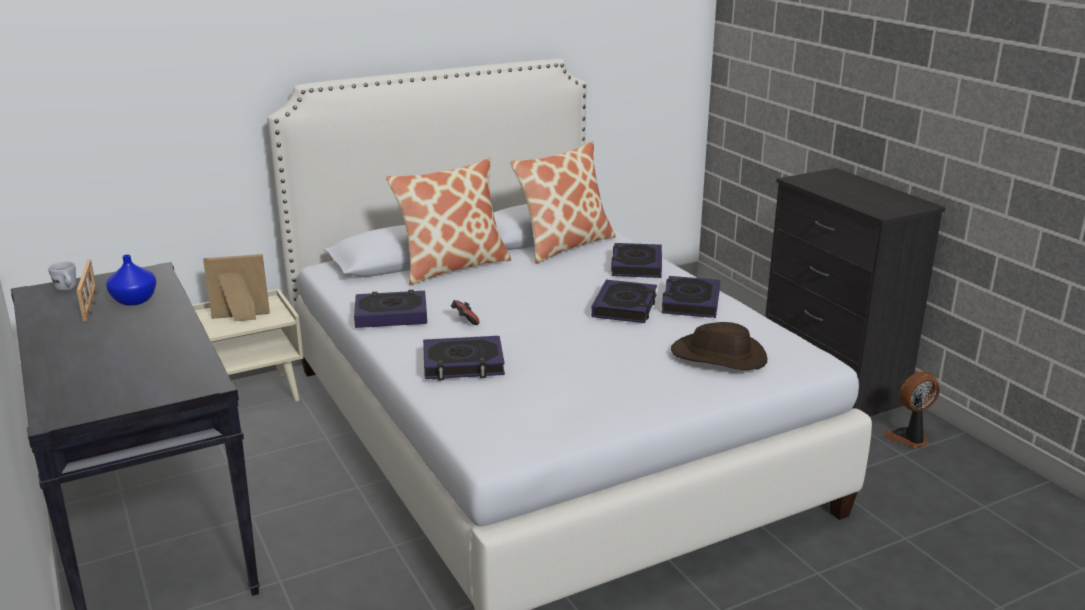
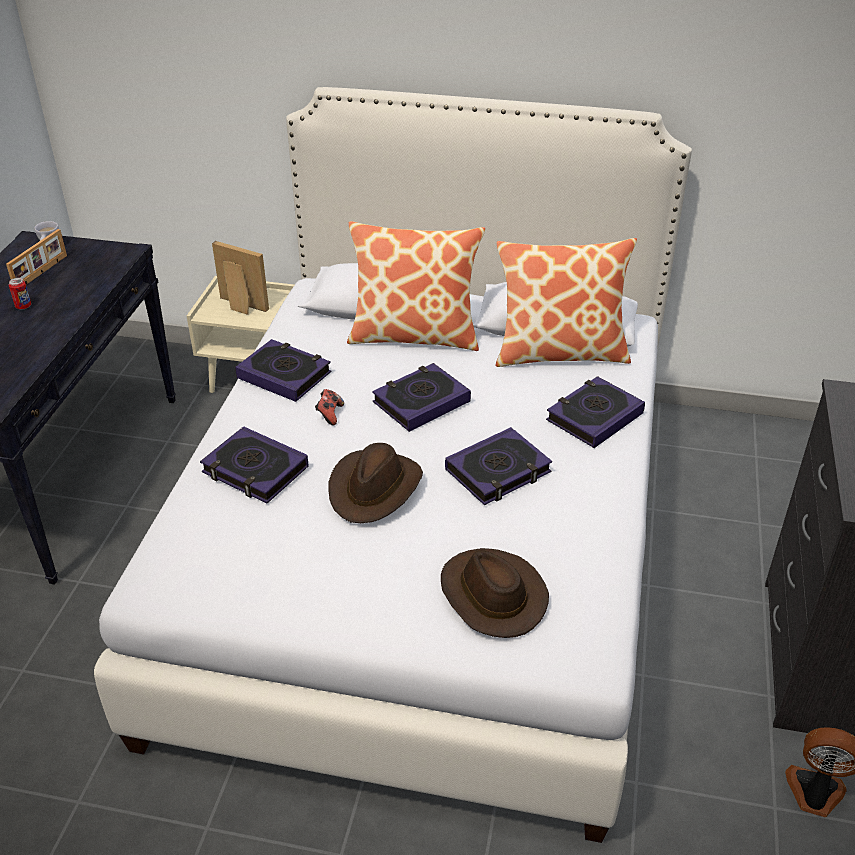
camera: 40 degrees right, 15 degrees up
(114, 326) = (23, 306): none -> can
(134, 300) = (71, 281): blue vase -> none
(564, 340) = (375, 488): none -> brown hat
(690, 302) = (575, 500): book -> book (421, 402)

